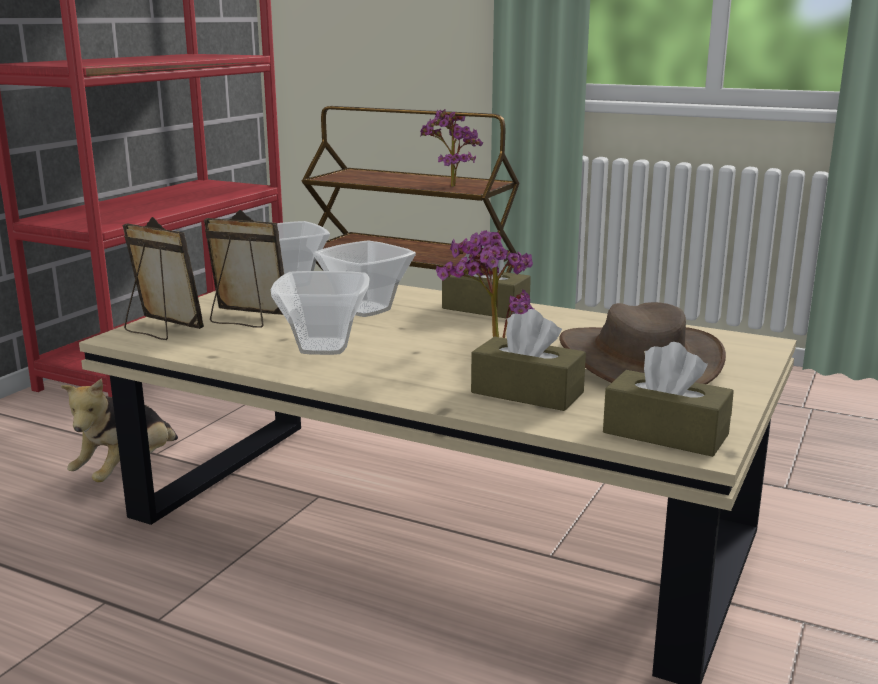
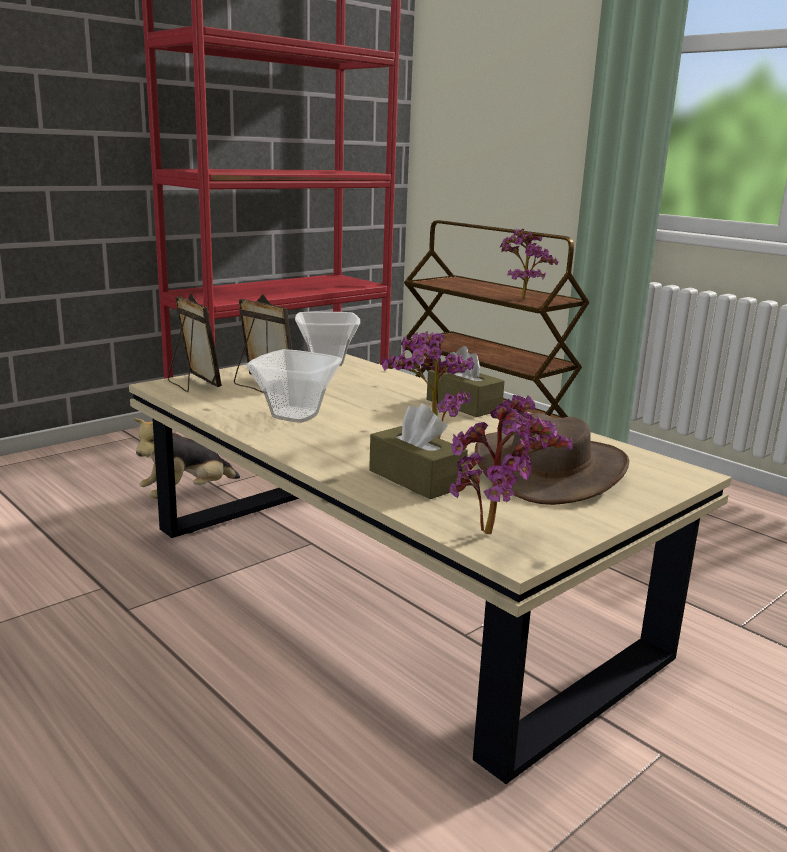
camera: 20 degrees right, 0 degrees up
(366, 309) = (363, 391): bowl -> none
(665, 433) = (497, 535): brown tissue box -> potted plant

